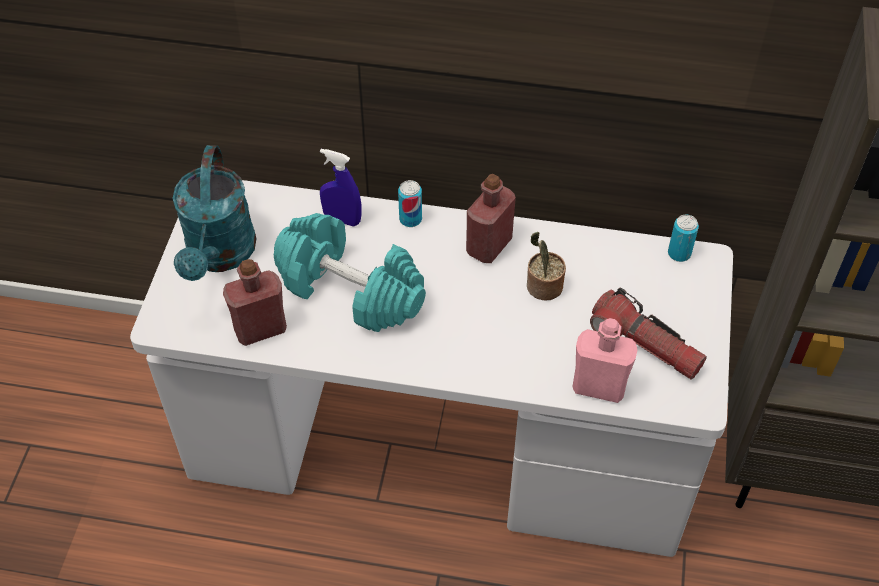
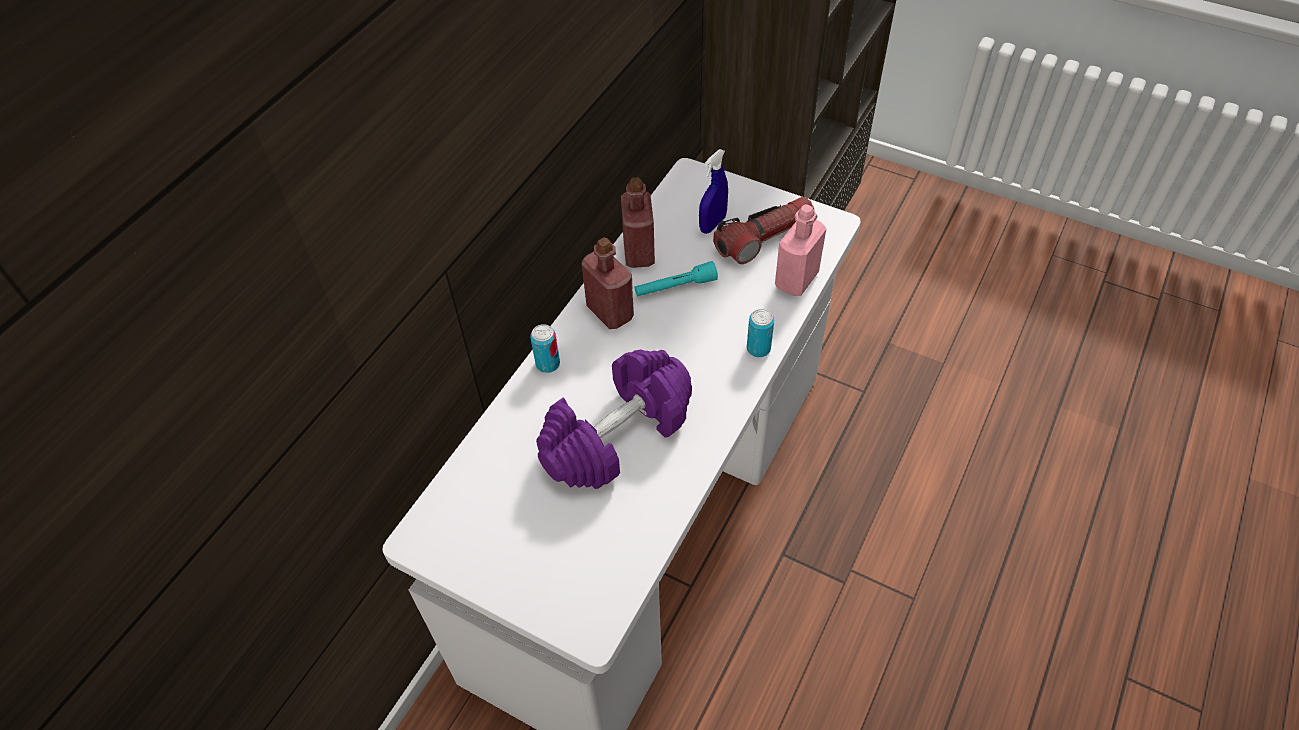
camera: 70 degrees left, 0 degrees up
(219, 255) = (516, 549): turquoise watering can -> none
(260, 329) = (636, 528): red bottle -> red bottle (639, 253)
(342, 219) = (520, 421): blue spray bottle -> blue spray bottle (712, 224)
(351, 290) = (617, 434): turquoise dumbbell -> purple dumbbell
(542, 287) = (675, 287): potted plant -> turquoise flashlight
(679, 253) = (676, 189): can -> can (758, 348)

